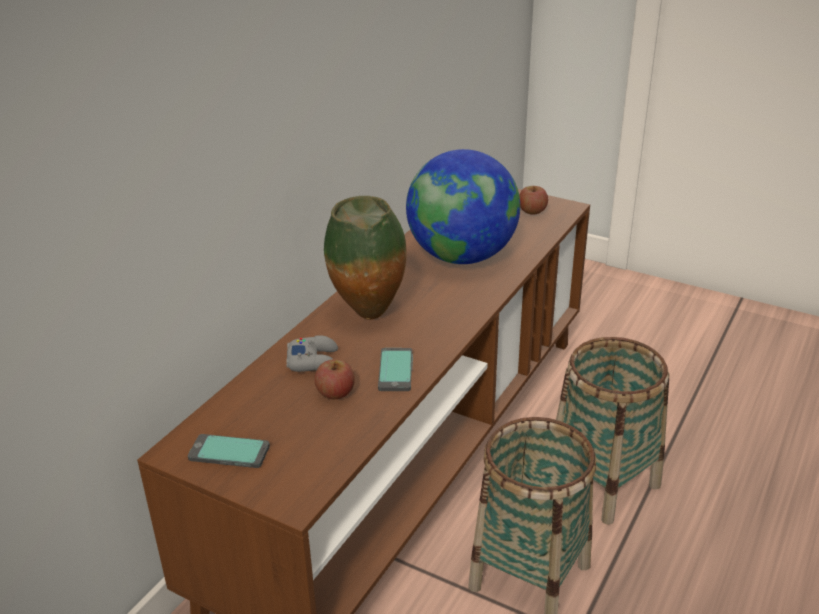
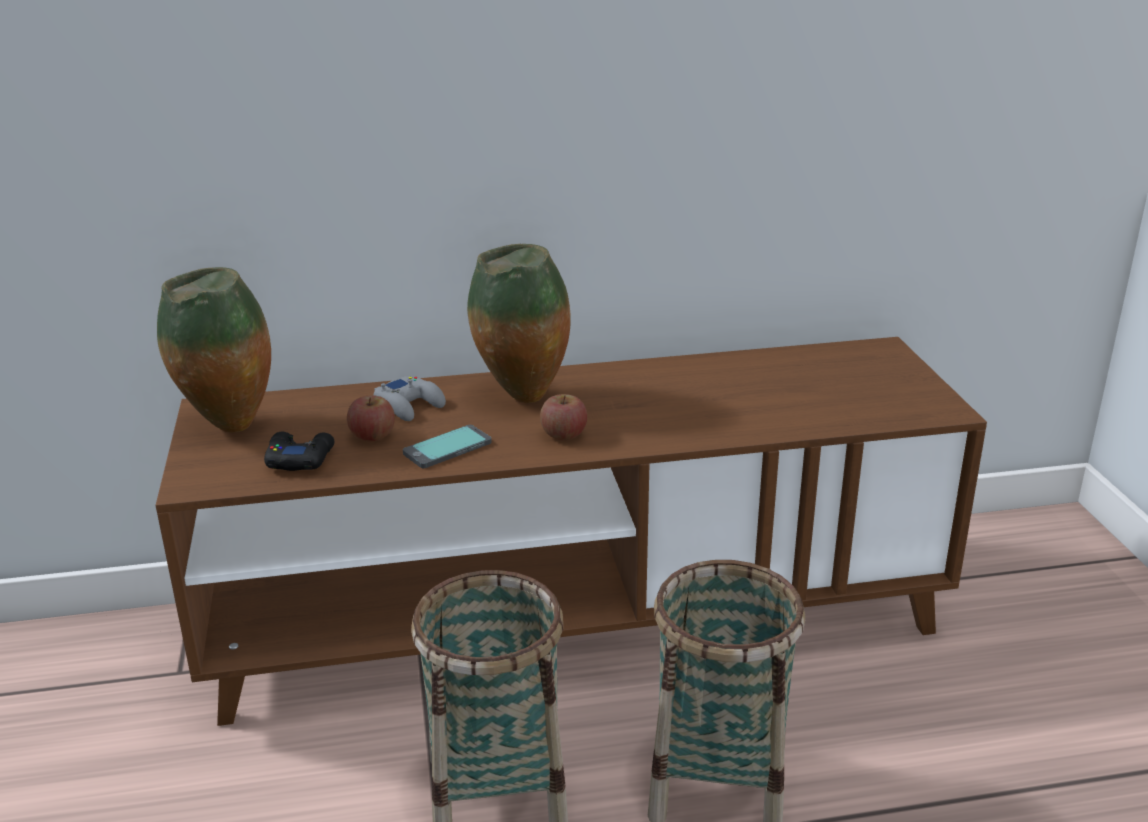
camera: 50 degrees right, 5 degrees down
(229, 453) = (228, 429): phone -> vase
(324, 436) = (299, 458): none -> black game controller
(462, 256) = (716, 397): globe -> none
(532, 211) = (893, 395): apple -> apple (563, 434)

